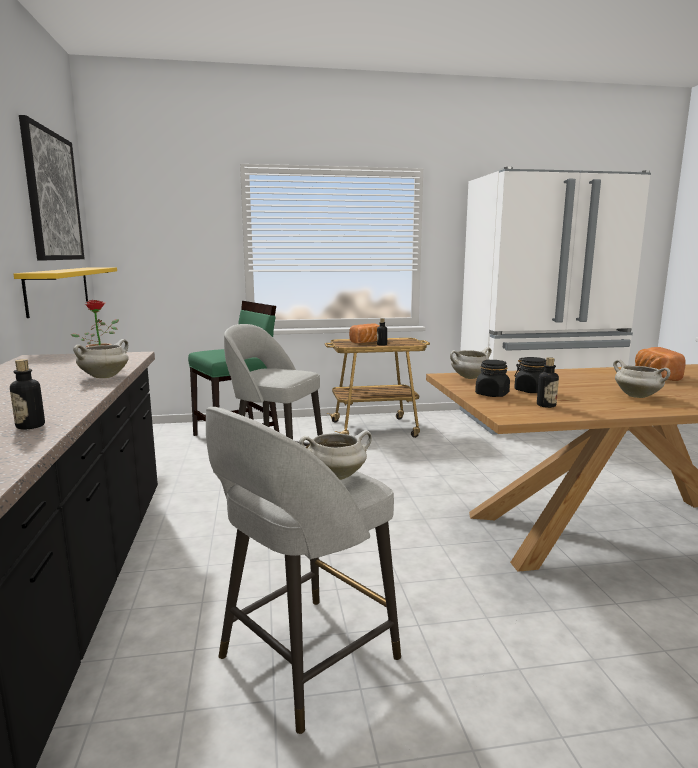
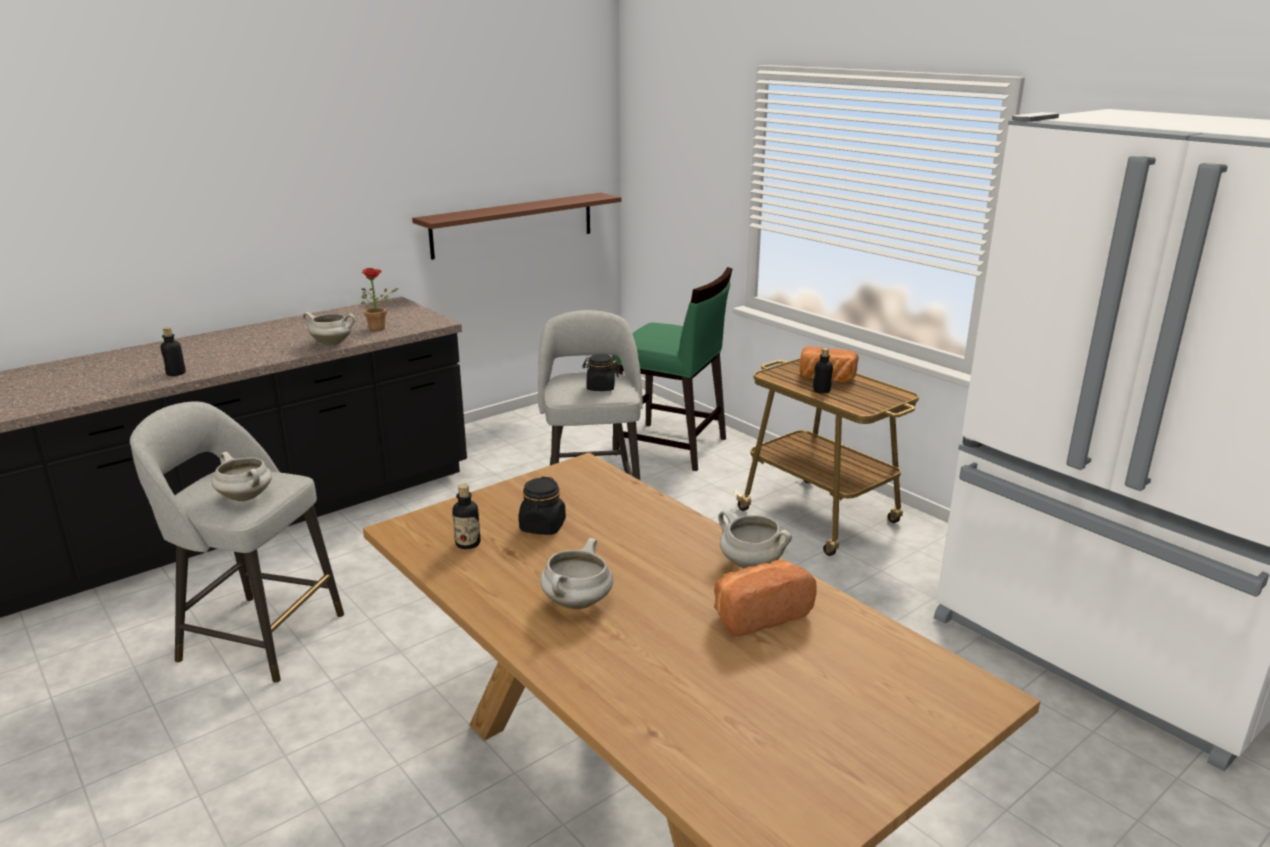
camera: 60 degrees right, 10 degrees up
(52, 196) = (521, 122): picture -> none
(59, 289) = (513, 225): yellow shelf -> brown shelf
(469, 378) = (587, 480): white cooking pot -> white cooking pot (750, 564)
(492, 394) = (500, 506): black jar -> black jar (600, 387)

